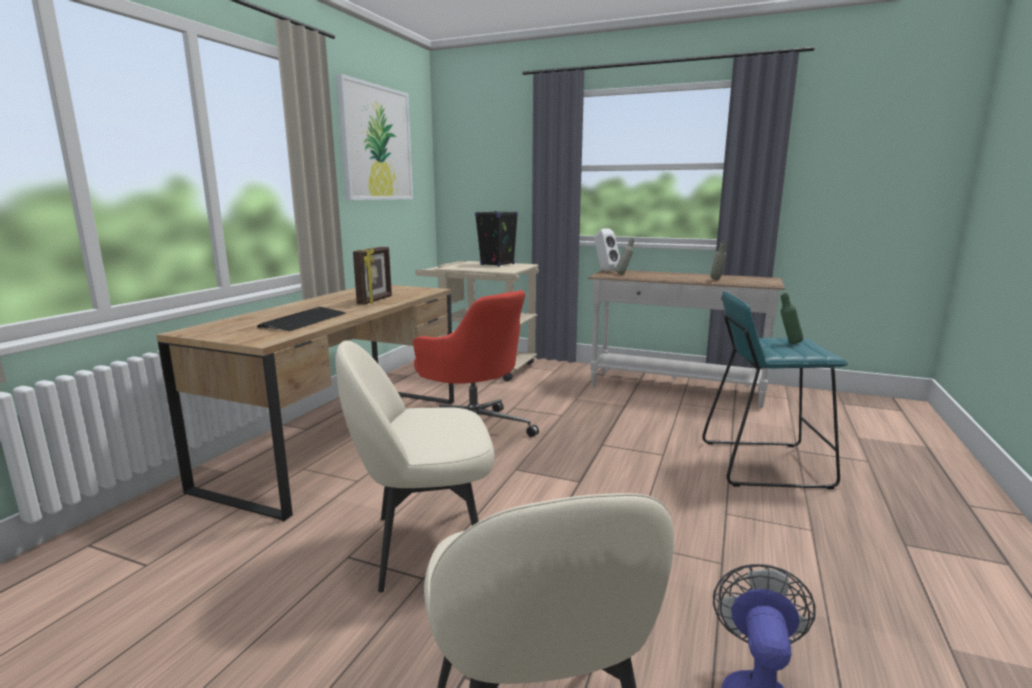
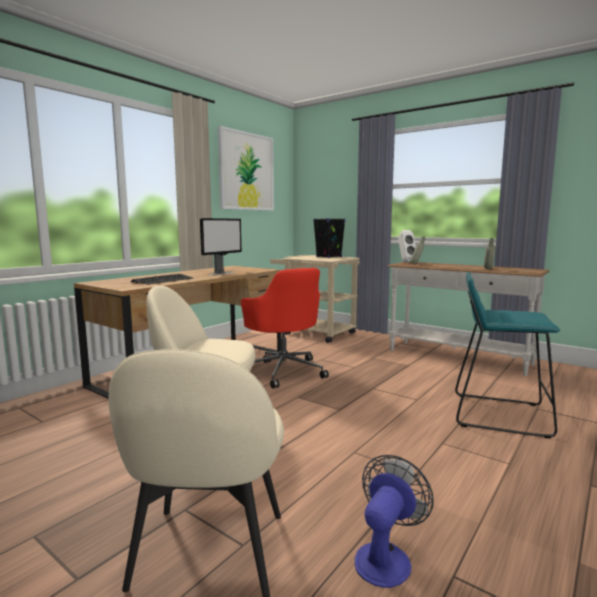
camera: 15 degrees right, 5 degrees down
(375, 300) = (222, 273): picture frame -> monitor
(788, 343) = (518, 314): green bottle -> none

